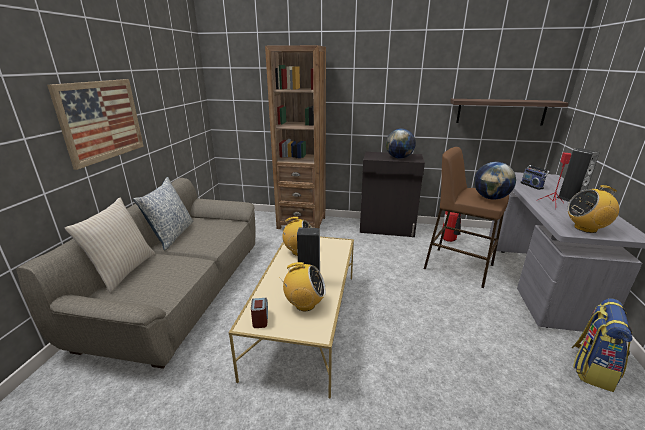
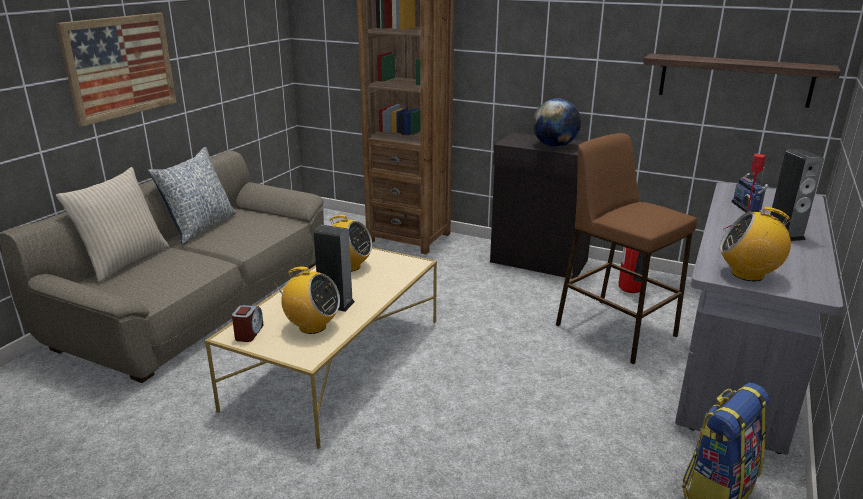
camera: 15 degrees right, 0 degrees up
(490, 198) = (650, 219): globe -> none

